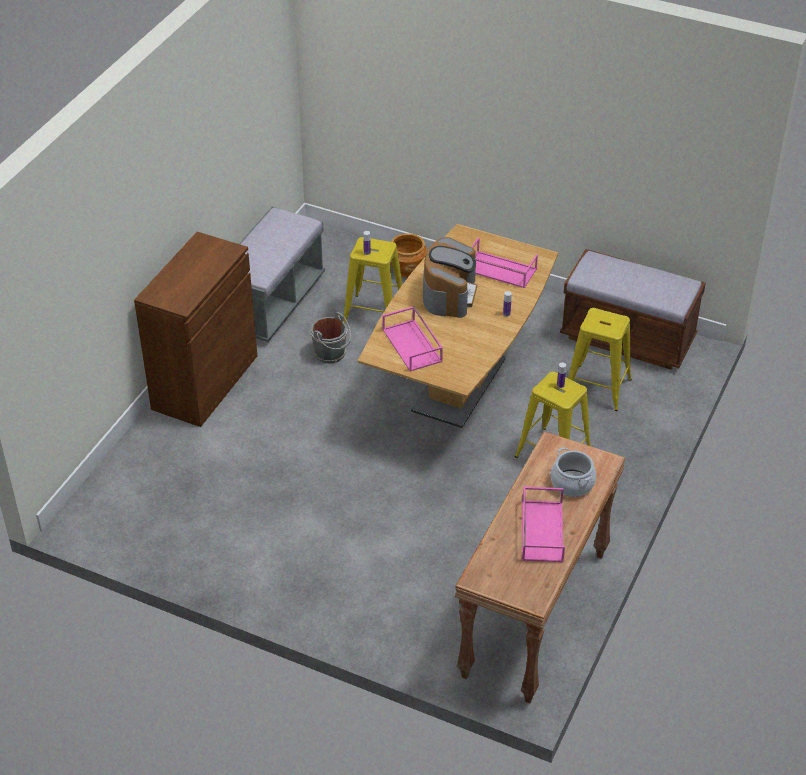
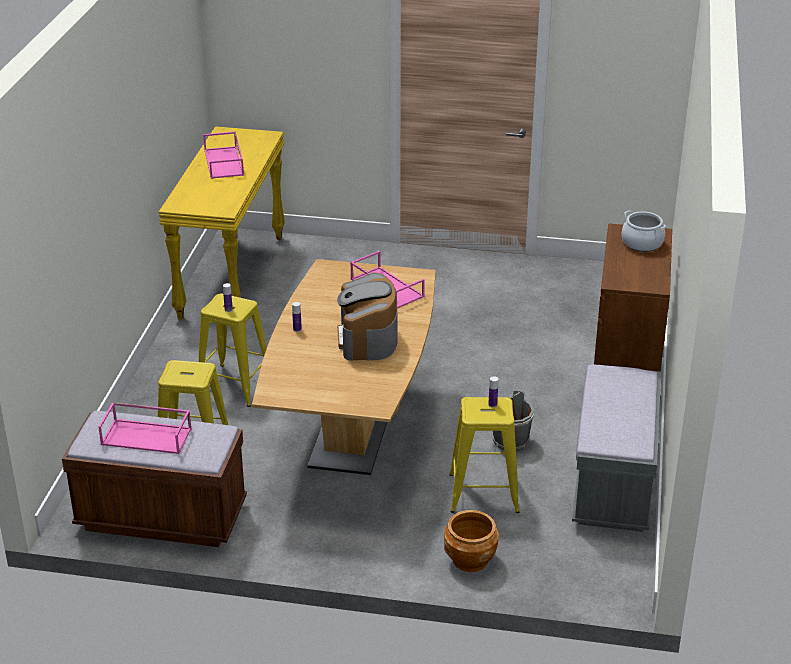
camera: 165 degrees right, 10 degrees down
(499, 270) = (318, 372): pink tray -> pink tray (147, 436)
(536, 615) = (231, 276): brown console table -> yellow console table
(572, 483) = (203, 190): cooking pot -> cooking pot (642, 243)

